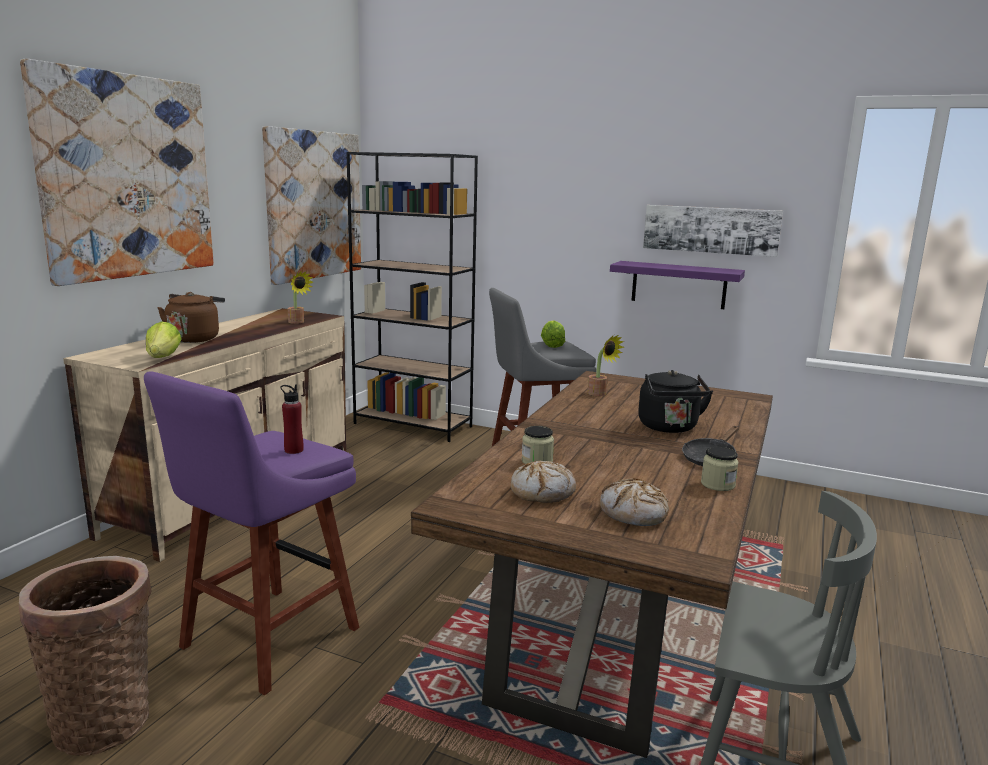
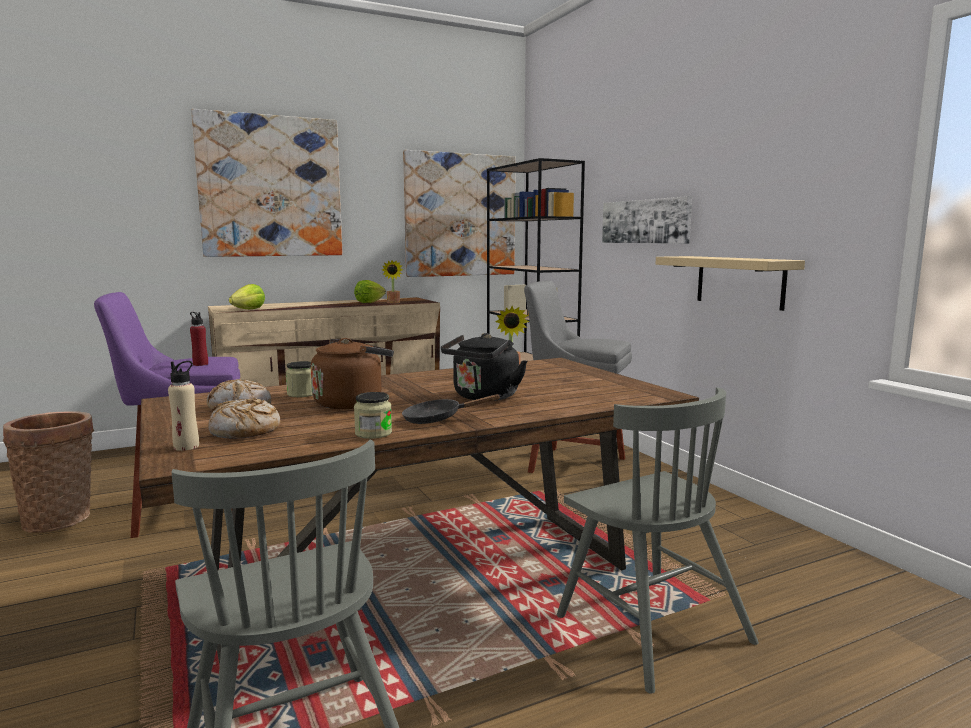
camera: 40 degrees right, 5 degrees down
(195, 338) = (301, 304): brown kettle -> brown kettle (351, 403)
(552, 345) = (594, 341): lettuce -> lettuce (369, 302)
(650, 544) = (186, 446): none -> beige bottle
(678, 285) = (739, 281): purple shelf -> beige shelf
(710, 229) = (770, 213): picture -> picture (645, 221)
(780, 575) = (646, 623): none -> grey chair

